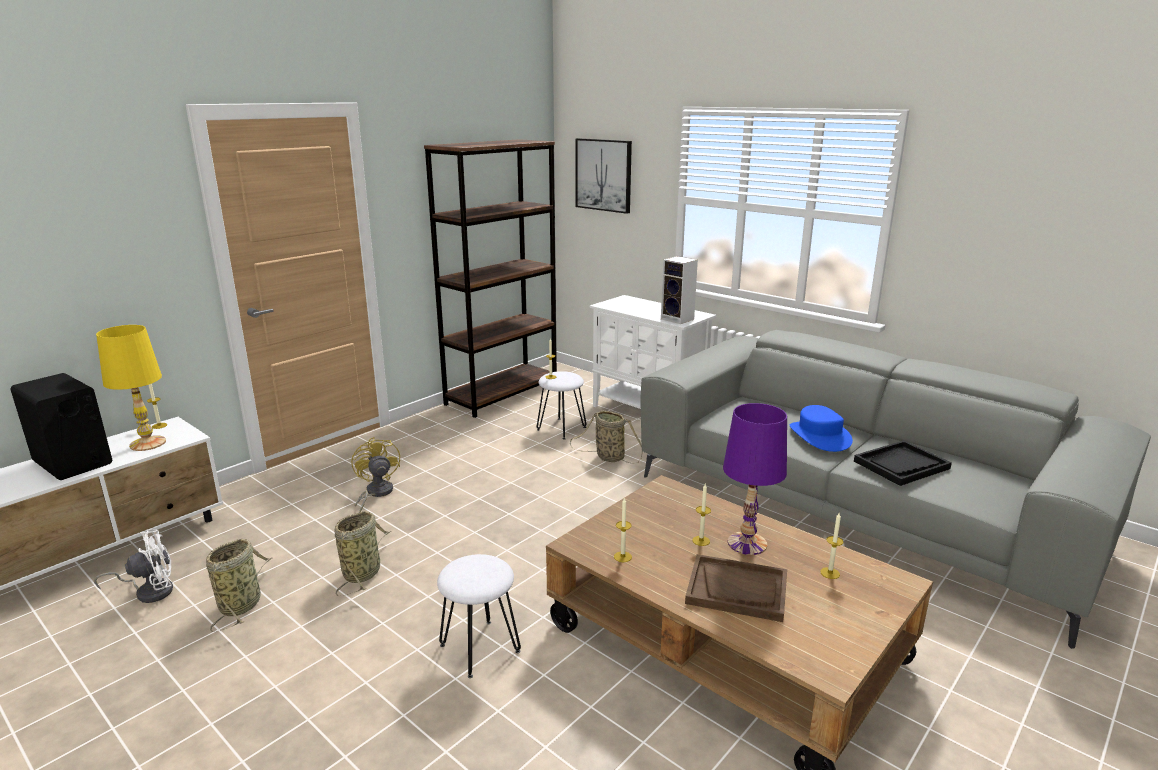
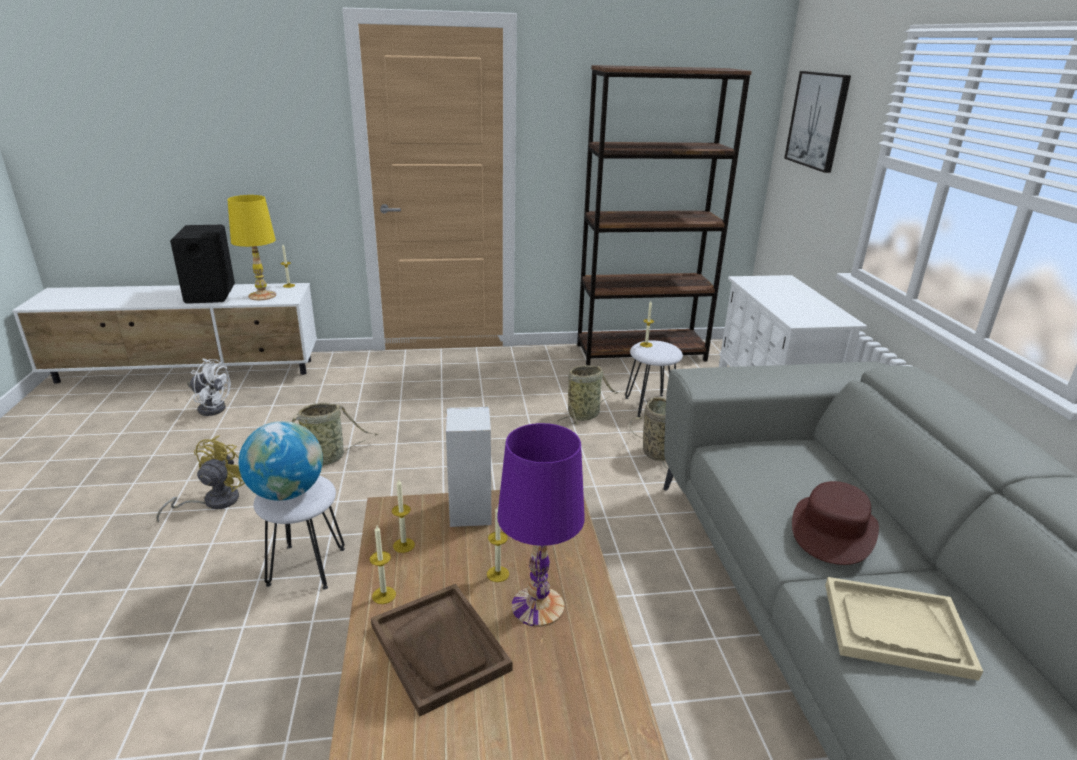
camera: 40 degrees right, 5 degrees up
(242, 604) = (237, 442): basket -> basket (585, 414)
(376, 493) = (422, 399): yellow fan -> yellow fan (213, 502)
(473, 575) = (287, 492): none -> globe
(678, 319) = (803, 317): speaker -> speaker (471, 513)
(819, 436) = (832, 530): blue hat -> brown hat
(830, 573) = (568, 702): candle -> candle (384, 595)
(901, 465) = (895, 629): black tray -> beige tray

